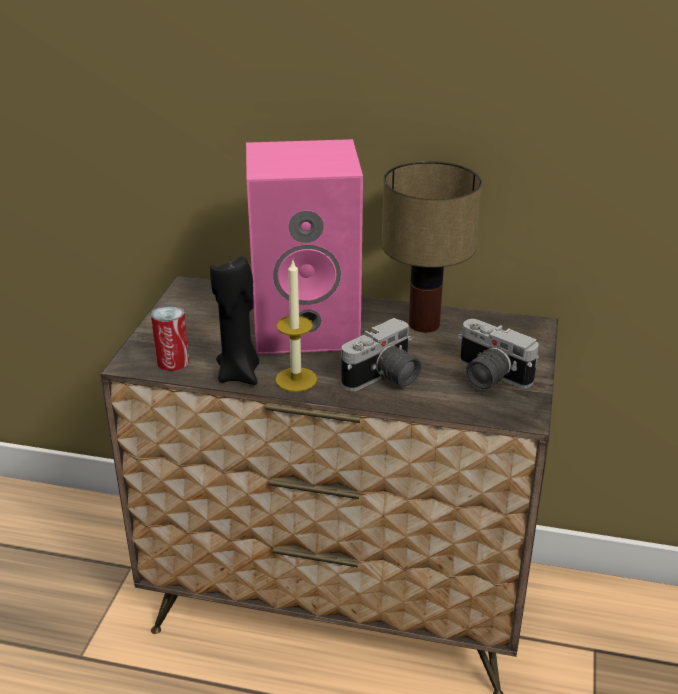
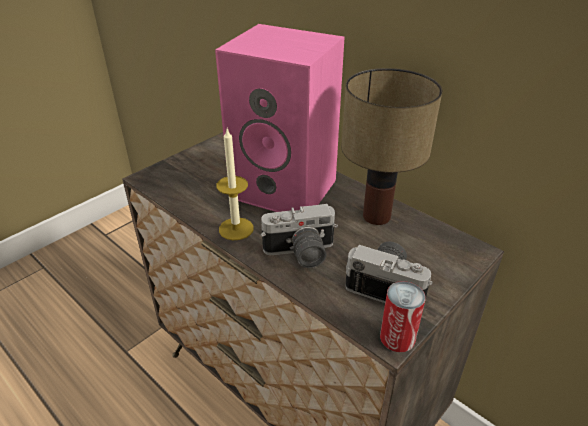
camera: 30 degrees right, 5 degrees up
(173, 361) = (171, 185): can -> can (397, 337)
(239, 374) = (203, 210): black candle -> none
(487, 377) = (388, 285): camera -> camera turned 135 degrees clockwise

